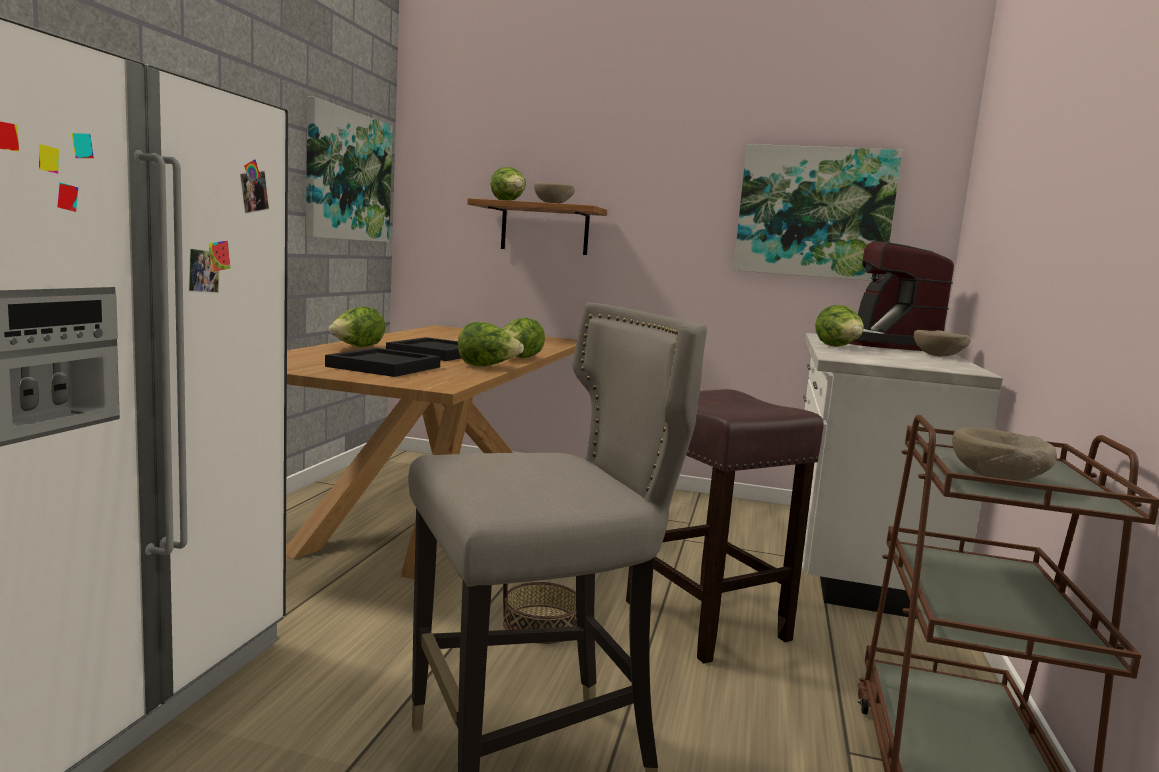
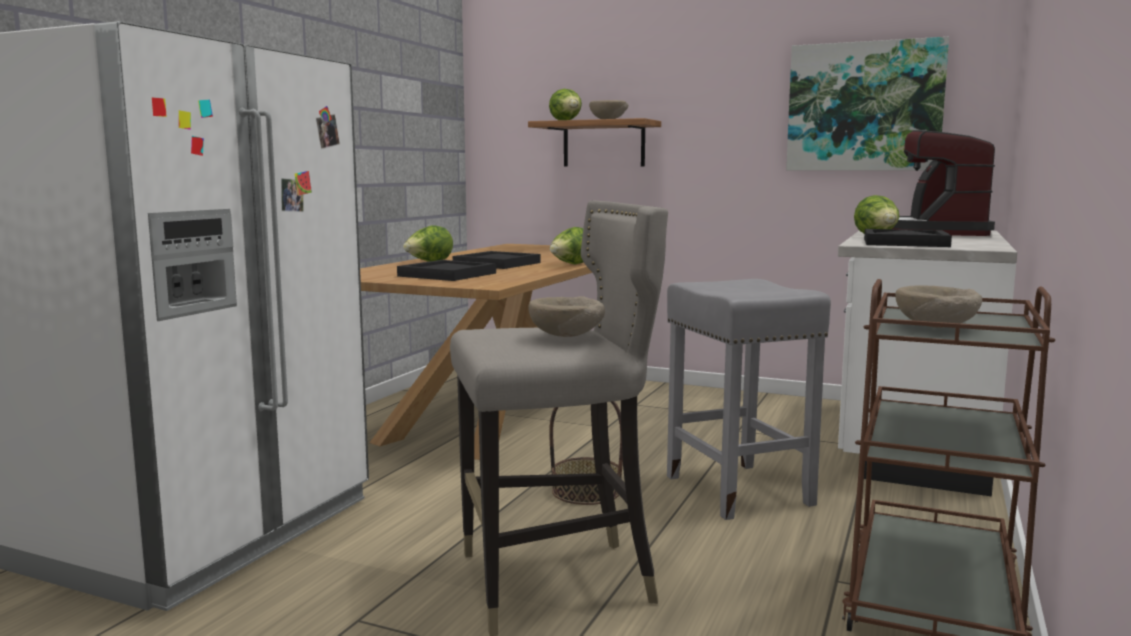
camera: 10 degrees right, 0 degrees up
(348, 176) = (419, 110): picture -> none
(487, 367) = (539, 271): lettuce -> none
(703, 619) = (736, 489): brown stool -> grey stool
(879, 358) = (906, 242): none -> black tray
(939, 356) = (979, 239): beige bowl -> beige bowl (568, 337)

